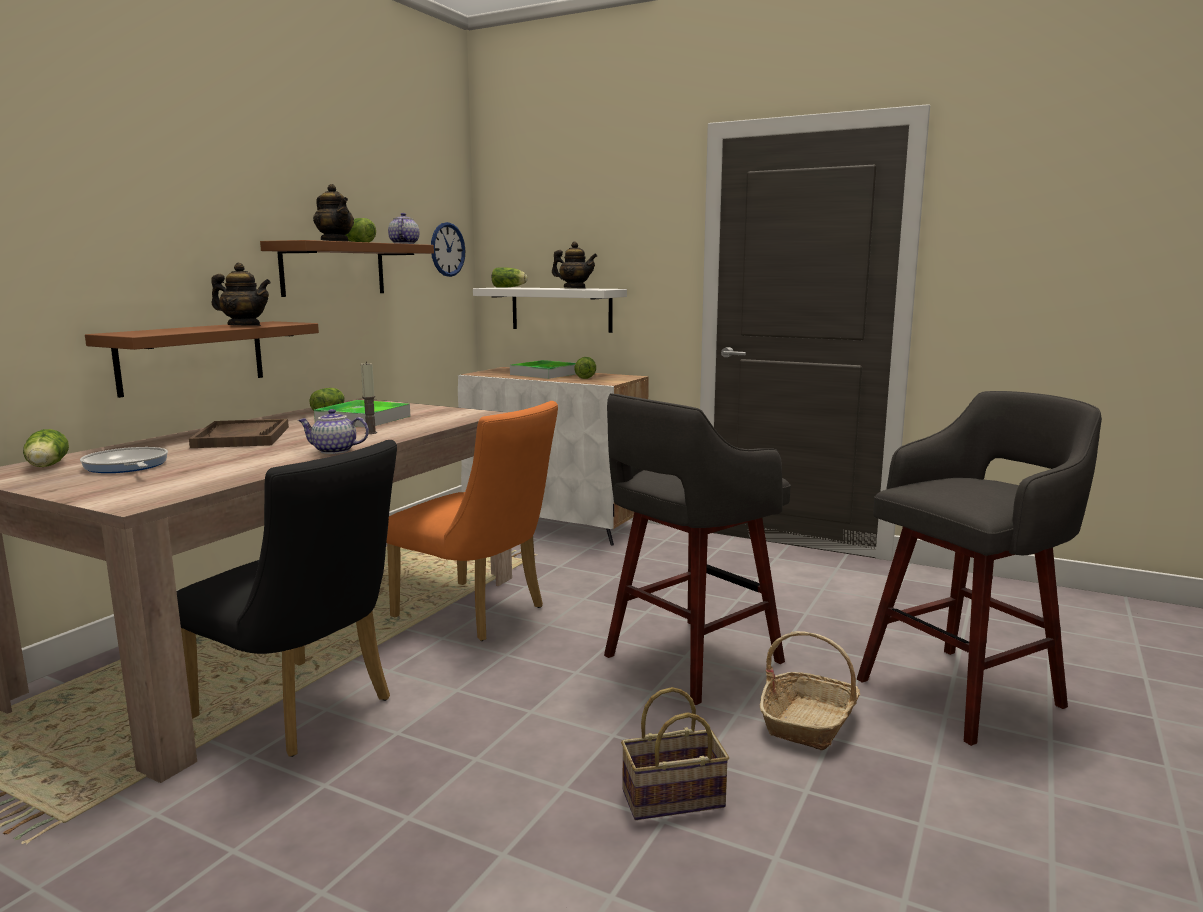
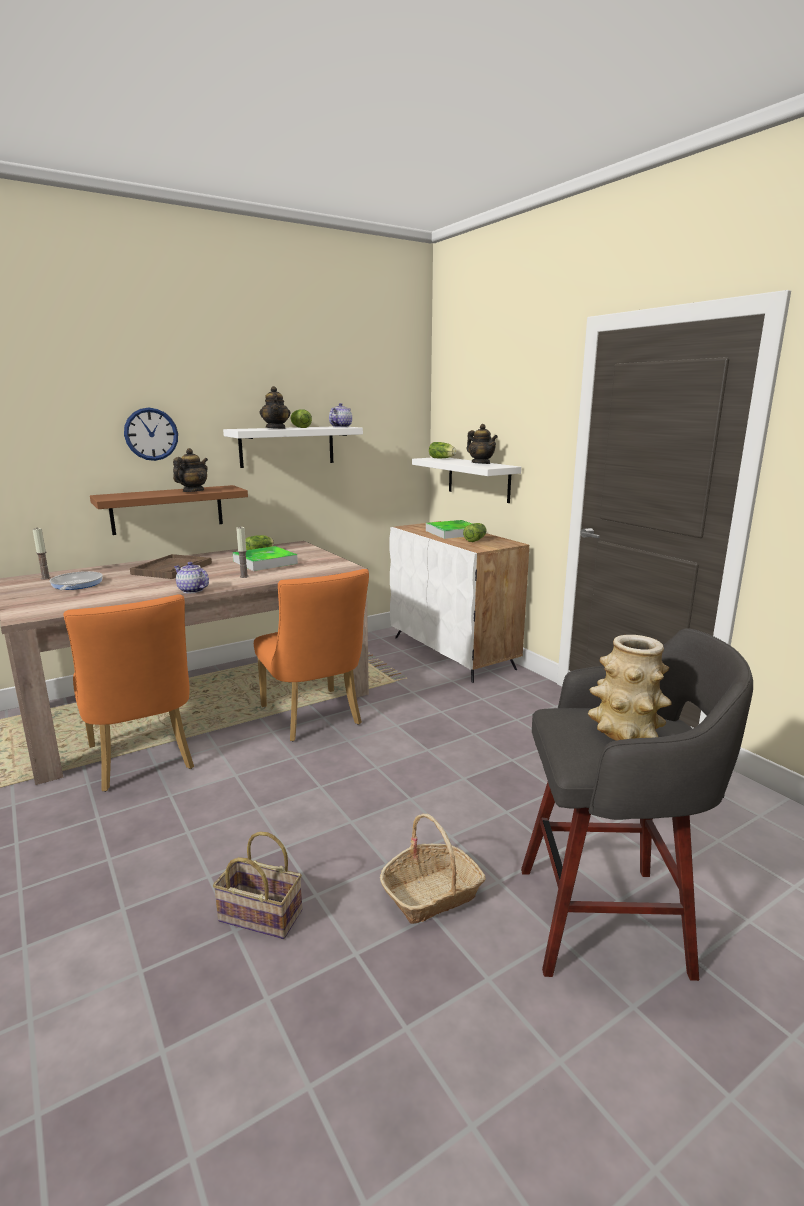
camera: 30 degrees right, 5 degrees up
(46, 466) = (45, 578): lettuce -> candle
(244, 326) = (193, 491): teapot -> teapot turned 105 degrees counterclockwise
(303, 711) = (143, 761): black chair -> orange chair
(333, 269) = (287, 446): brown shelf -> white shelf
(447, 249) = (400, 426): wall clock -> wall clock (151, 434)
(688, 660) = (407, 803): grey stool -> none
(982, 487) = (625, 731): none -> vase

